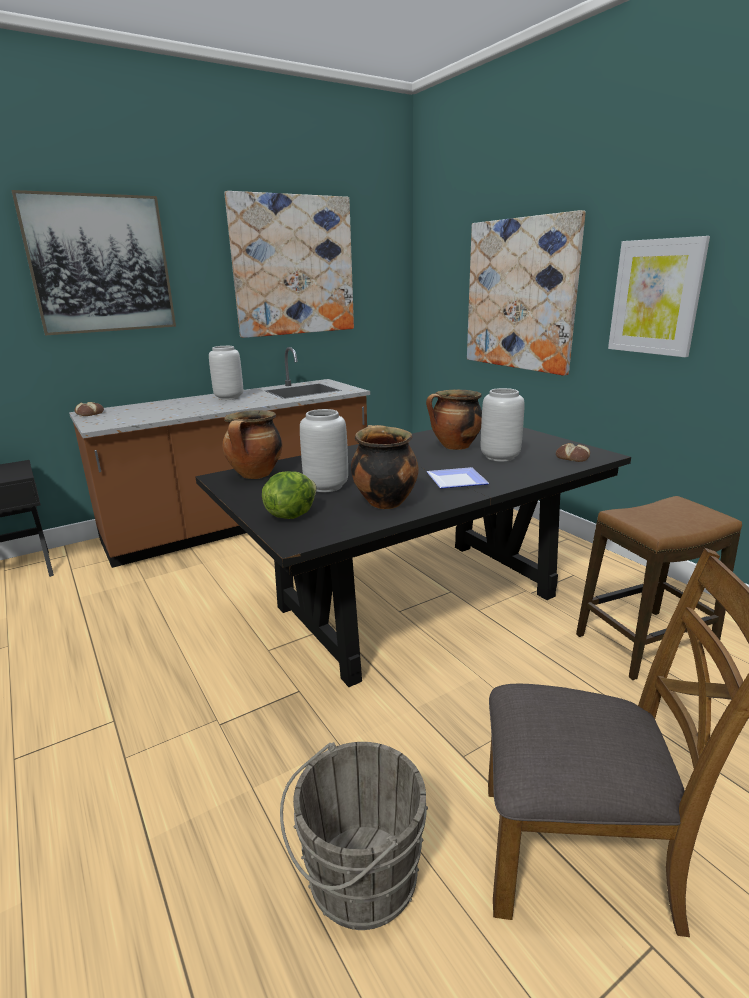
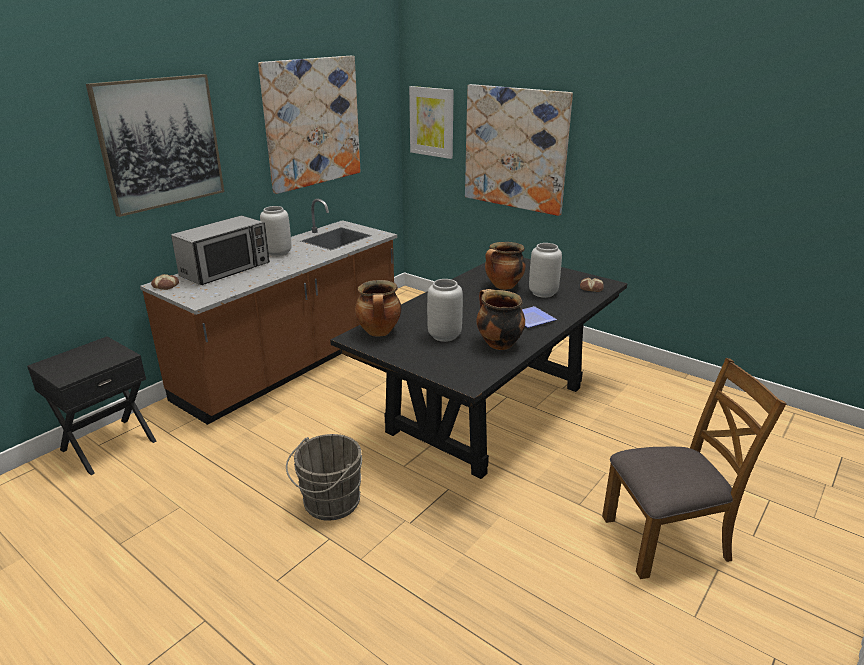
camera: 20 degrees left, 5 degrees up
(161, 406) = (226, 270): none -> microwave
(290, 515) = (444, 364): lettuce -> none
(356, 879) = (560, 582): grey bucket -> grey bucket (329, 503)
(644, 644) = (649, 411): stool -> none
(655, 297) = (630, 164): picture -> picture (431, 122)

